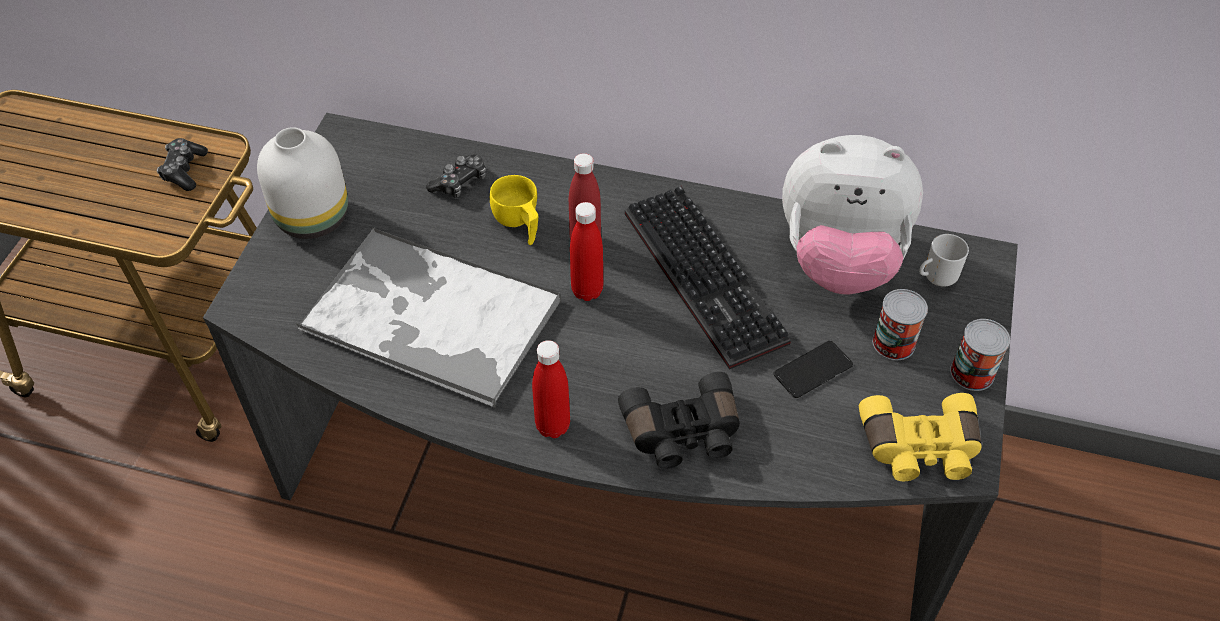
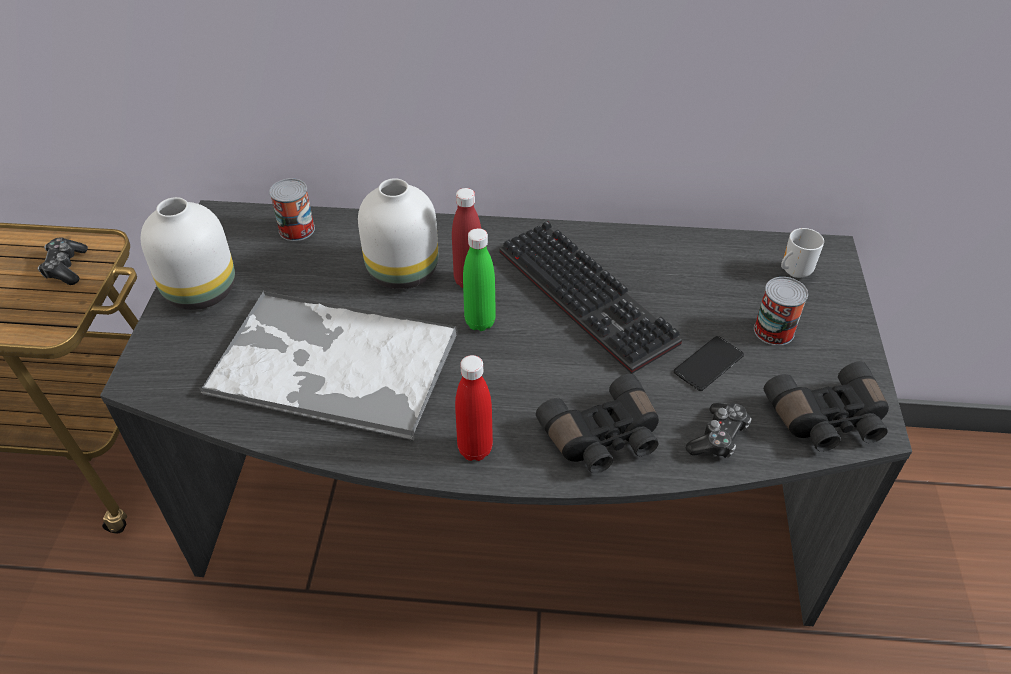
camera: 10 degrees left, 5 degrees down
(460, 182) = (339, 244): game controller -> game controller (718, 437)
(518, 224) = (402, 273): yellow cup -> white vase
(587, 290) = (480, 322): red bottle -> green bottle
(839, 261) = (704, 268): plush toy -> none
(919, 449) = (828, 421): yellow binoculars -> black binoculars
(972, 373) = (851, 347): can -> can (297, 229)

